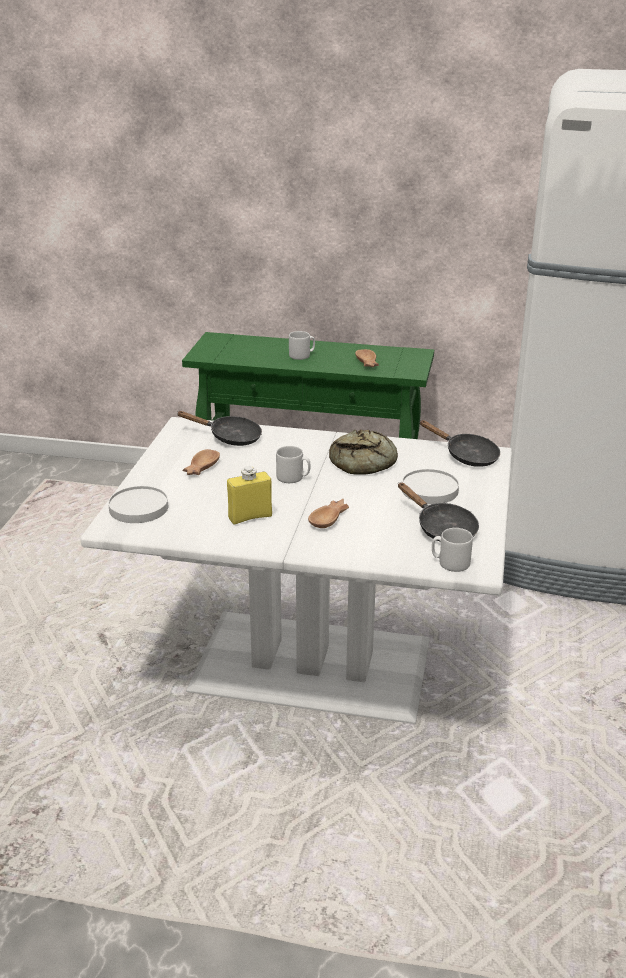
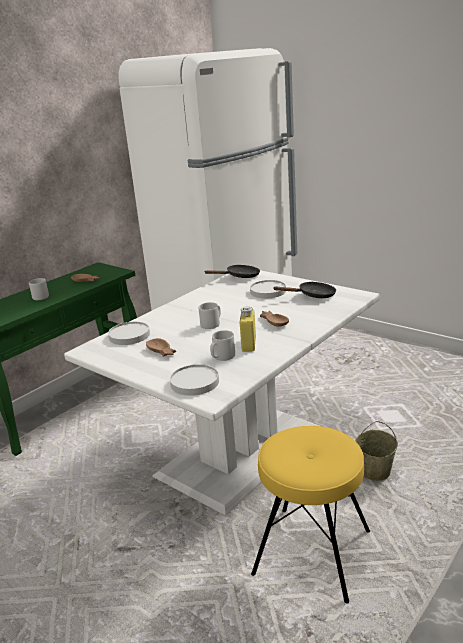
camera: 60 degrees left, 5 degrees down
(158, 783) = (312, 552): none -> yellow stool
(230, 437) = (129, 336): black frying pan -> white plate
(347, 807) = (375, 471): none -> beige bucket
(365, 462) = (216, 301): bread -> none
(450, 563) = (350, 300): grey mug -> grey mug (222, 357)

